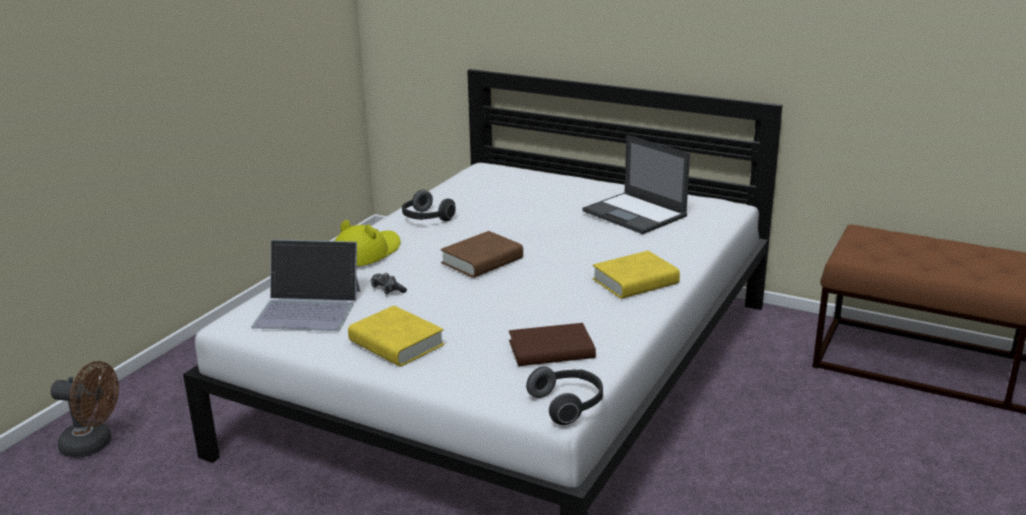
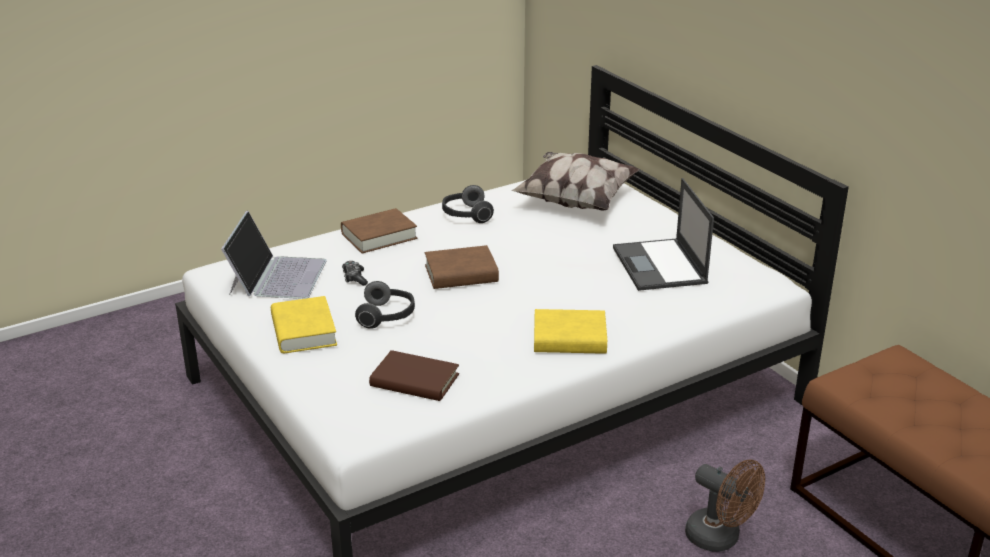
camera: 30 degrees right, 5 degrees up
(94, 445) = (130, 339): brown fan -> brown fan (720, 539)
(308, 308) = (277, 276): laptop -> laptop turned 120 degrees counterclockwise
(366, 253) = (379, 236): yellow hat -> brown book
(504, 188) = (575, 201): none -> pillow
(568, 405) = (366, 436): headphones -> headphones (387, 316)

